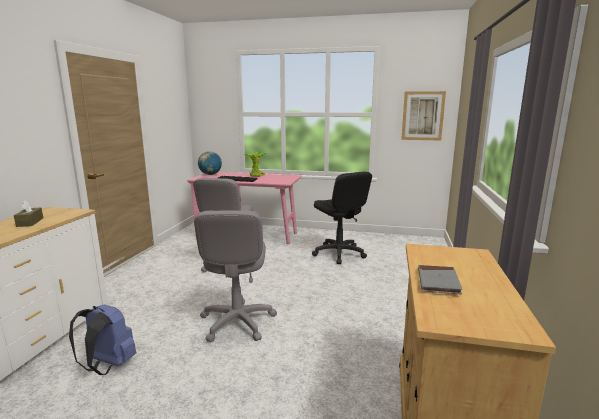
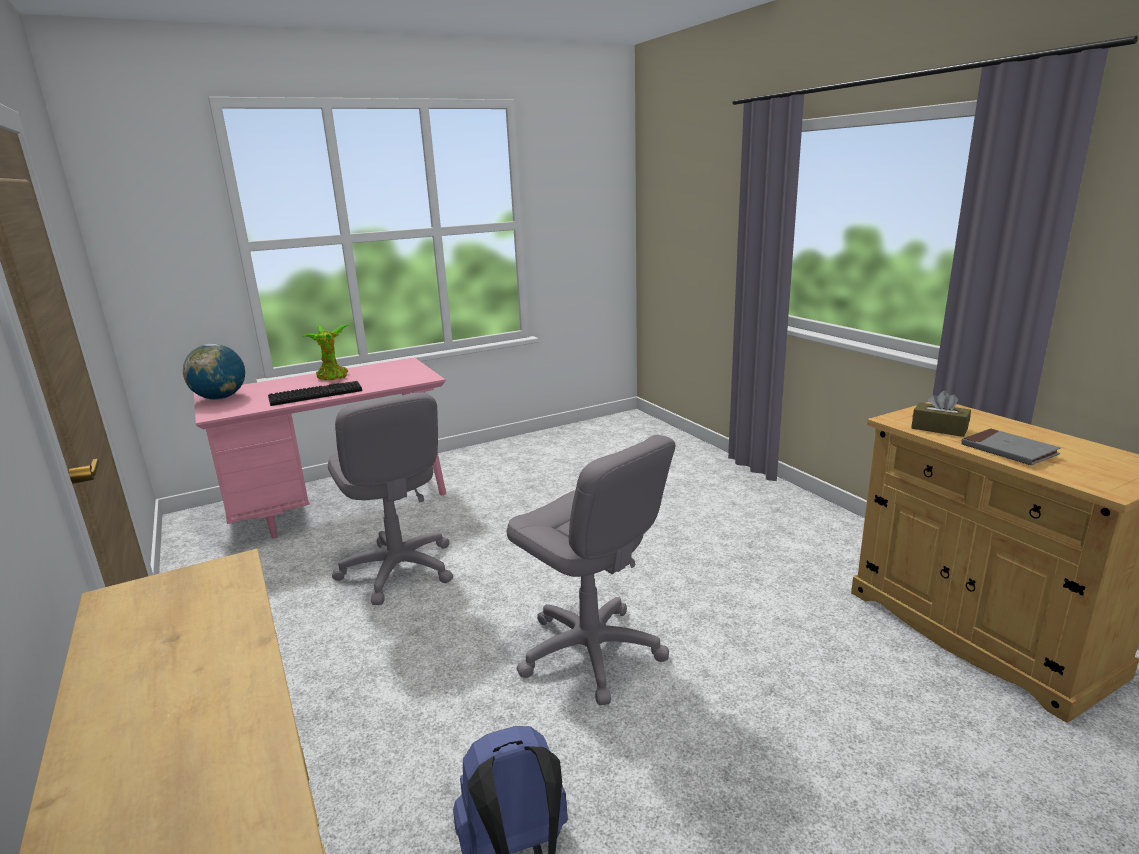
camera: 40 degrees left, 5 degrees up
(30, 222) = (184, 643): brown tissue box -> brown tissue box (939, 428)
(339, 253) = (548, 480): black office chair -> none
(422, 116) = (591, 221): picture -> none

